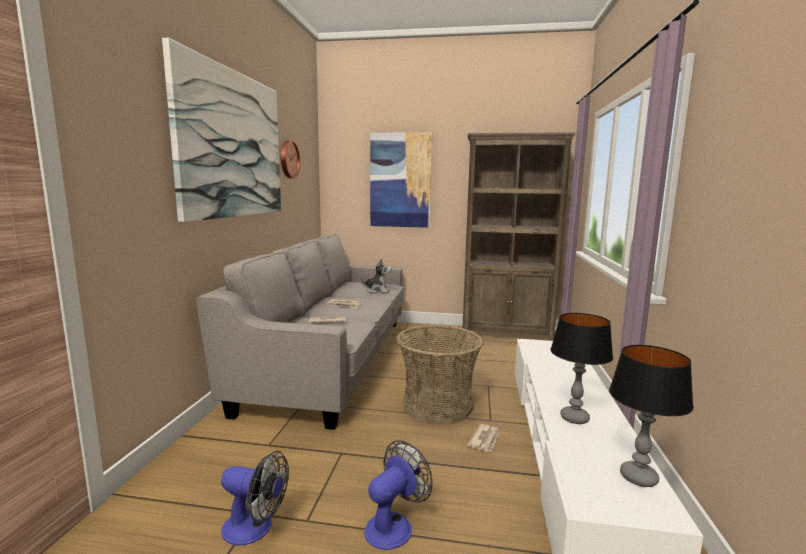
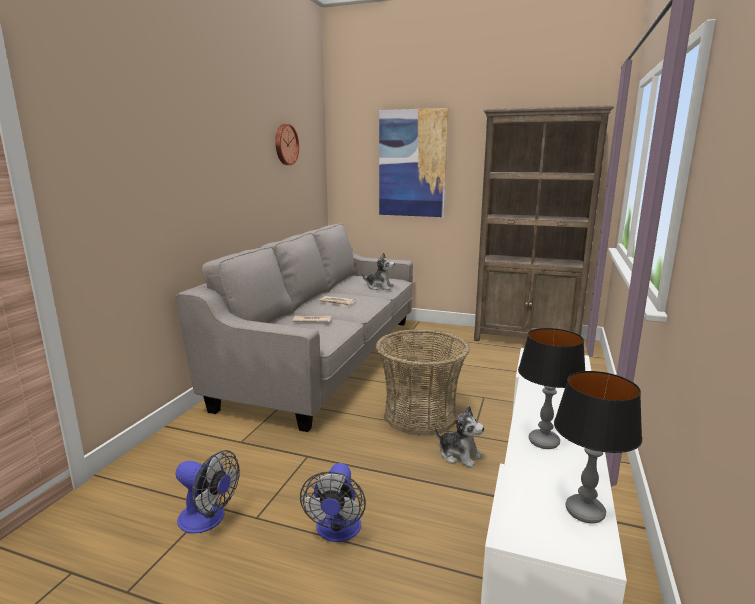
camera: 10 degrees right, 5 degrees up
(232, 145) = (216, 135): picture -> none
(394, 525) = (337, 531): fan -> fan turned 135 degrees clockwise
(485, 439) = (459, 455): newspaper -> plush toy

